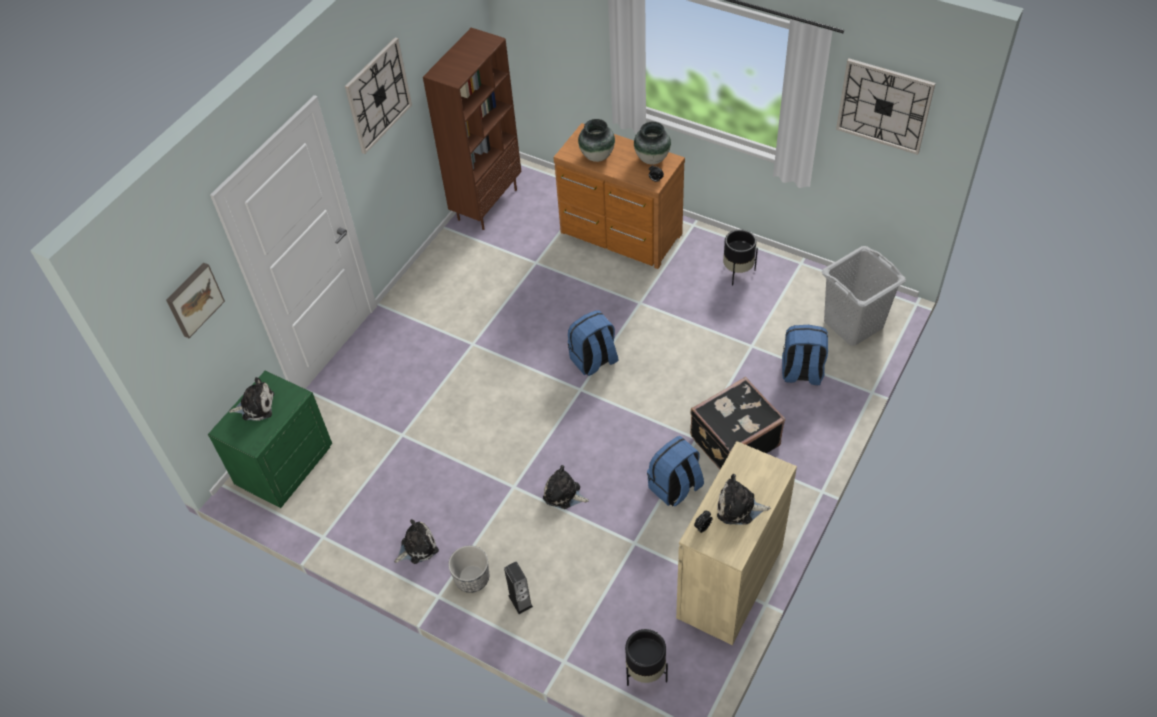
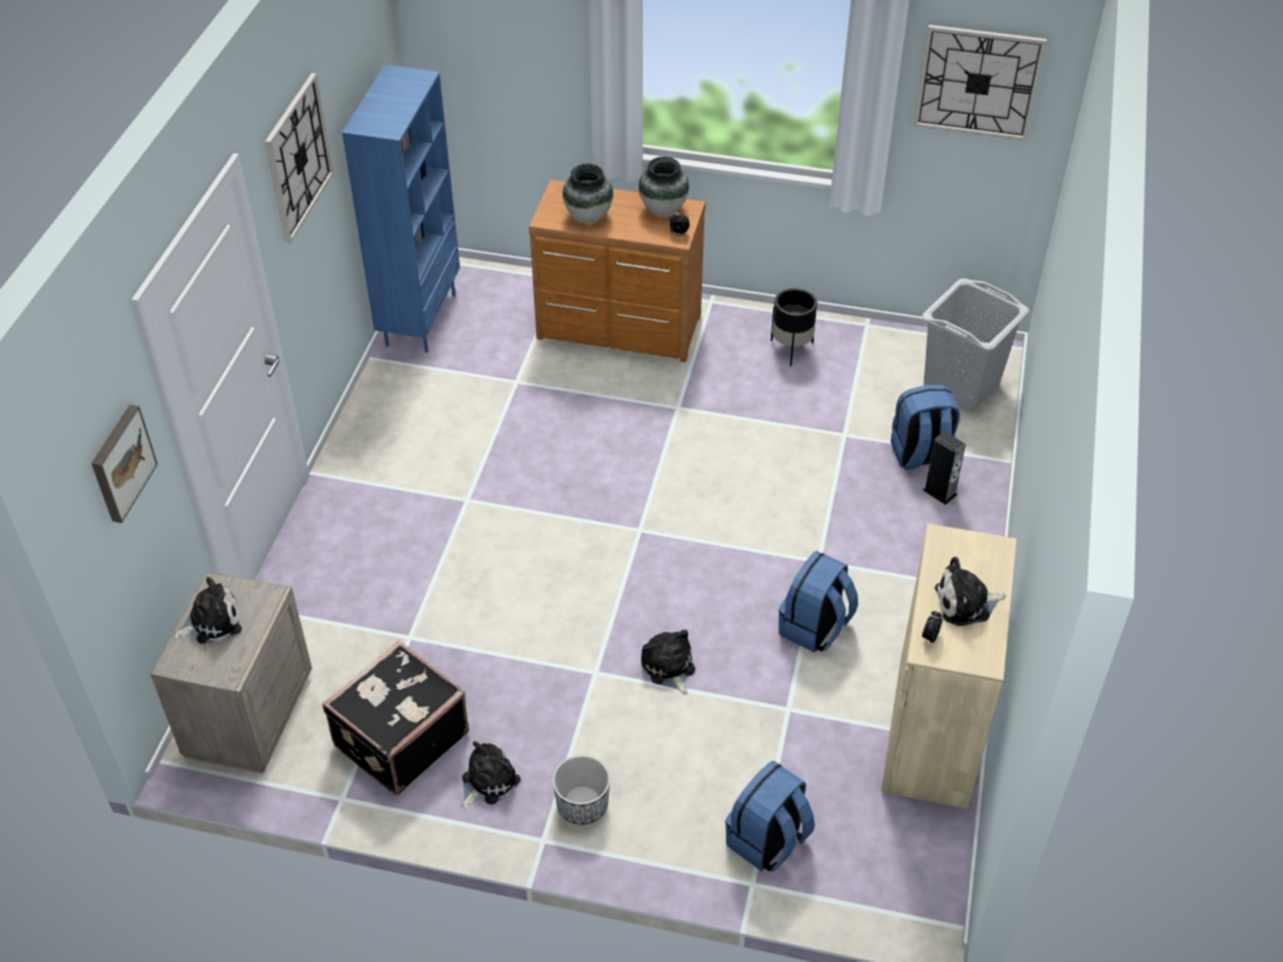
camera: 20 degrees left, 5 degrees down
(284, 466) = (247, 715): green nightstand -> beige nightstand
(487, 204) = (420, 319): brown bookcase -> blue bookcase
(520, 601) = (662, 819): speaker -> speaker (939, 492)
(564, 494) = (668, 668): plush toy -> plush toy turned 60 degrees clockwise
(594, 361) = (644, 490): blue backpack -> blue backpack (767, 841)
(645, 672) = (867, 871): black planter -> none
(733, 440) = (867, 554): black suitcase -> black suitcase (399, 739)

